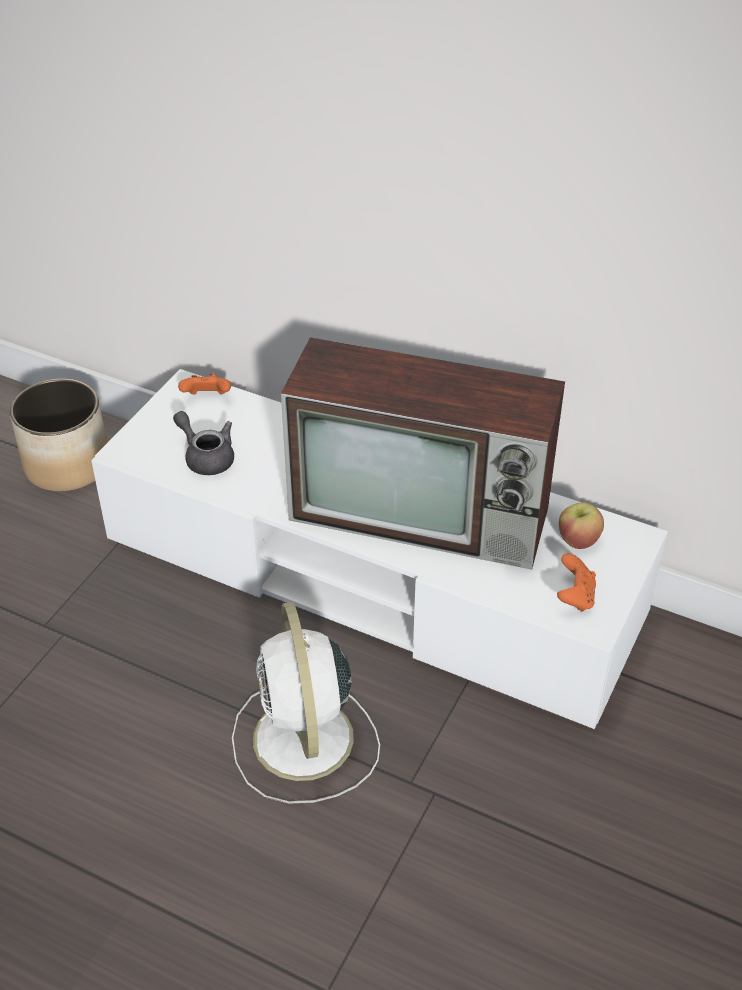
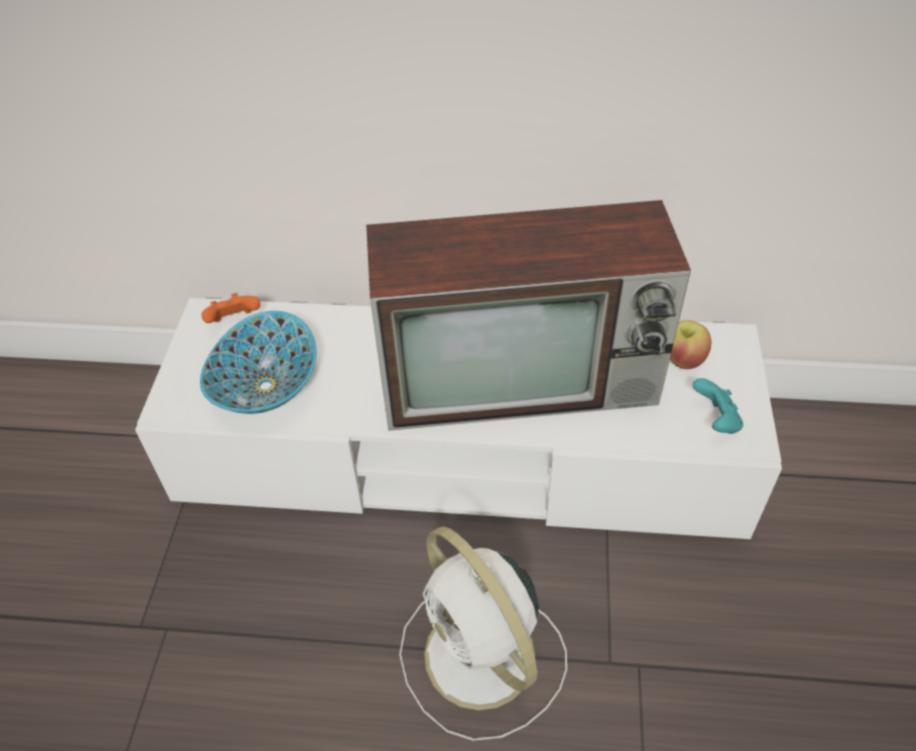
camera: 20 degrees left, 5 degrees up
(68, 465) = (91, 432): planter -> none
(206, 457) = (264, 387): grey teapot -> bowl
(575, 597) = (715, 420): orange game controller -> turquoise game controller

